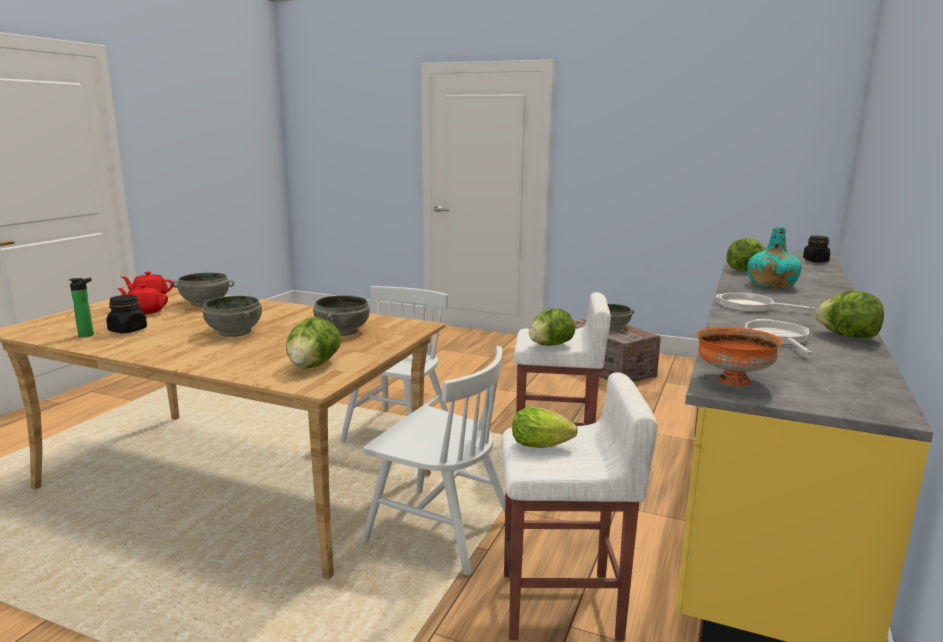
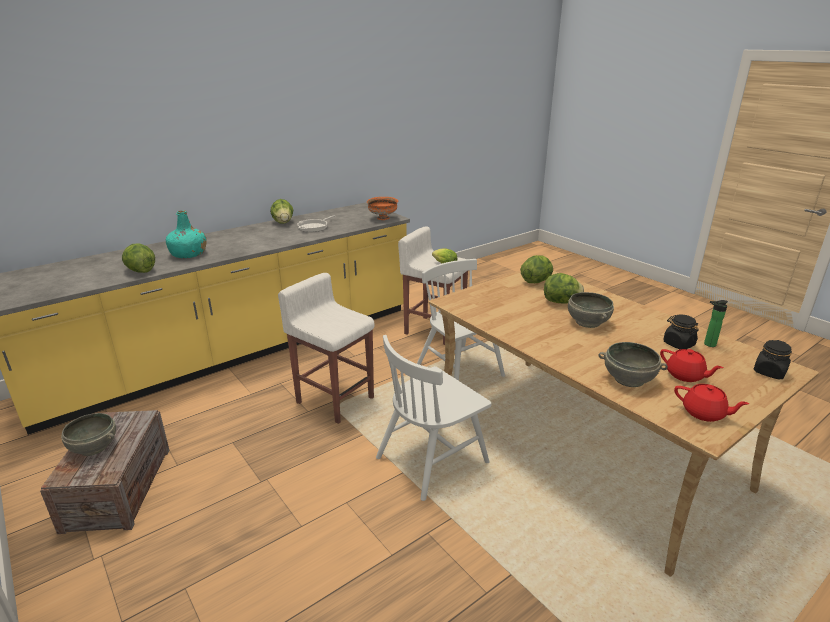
camera: 150 degrees left, 10 degrees up
(341, 331) = (508, 306): grey bowl -> none
(550, 345) = (347, 313): lettuce -> lettuce (561, 302)
(750, 306) = (263, 242): frying pan -> none
(815, 261) = (42, 271): black jar -> black jar (769, 372)

